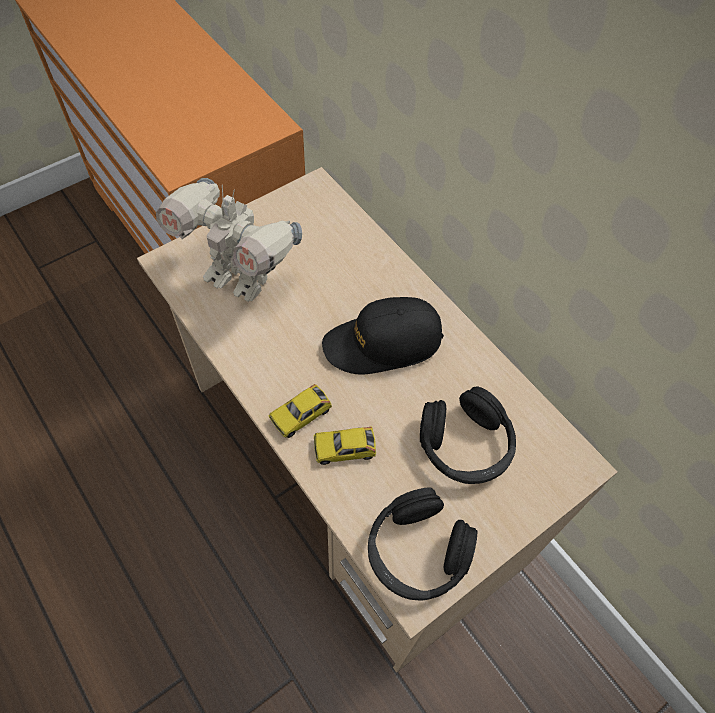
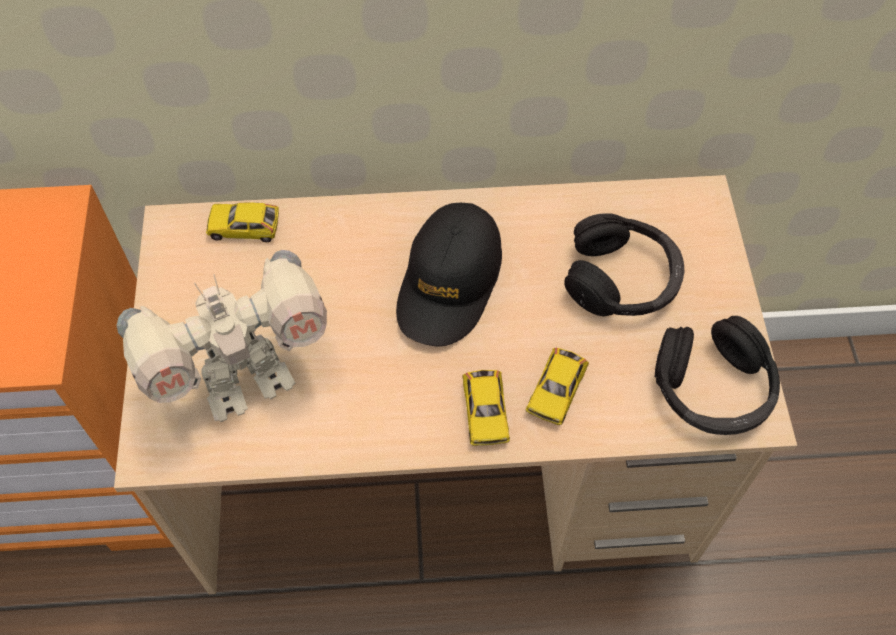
camera: 55 degrees left, 0 degrees up
(342, 218) = (244, 227): none -> toy car

